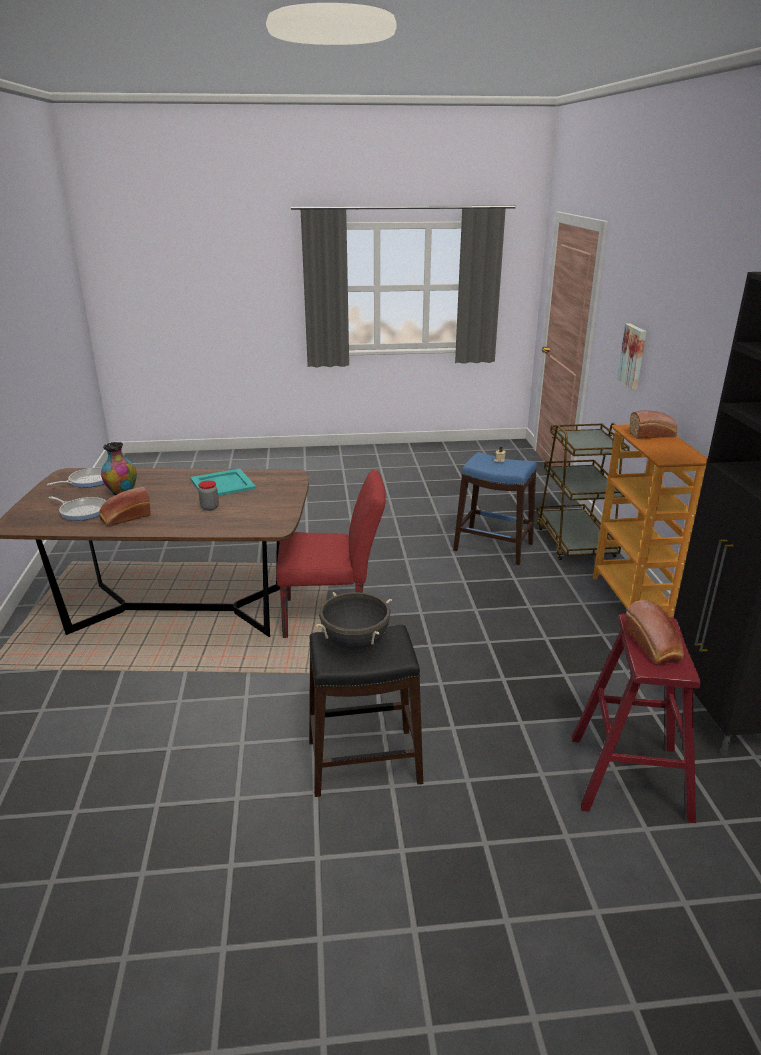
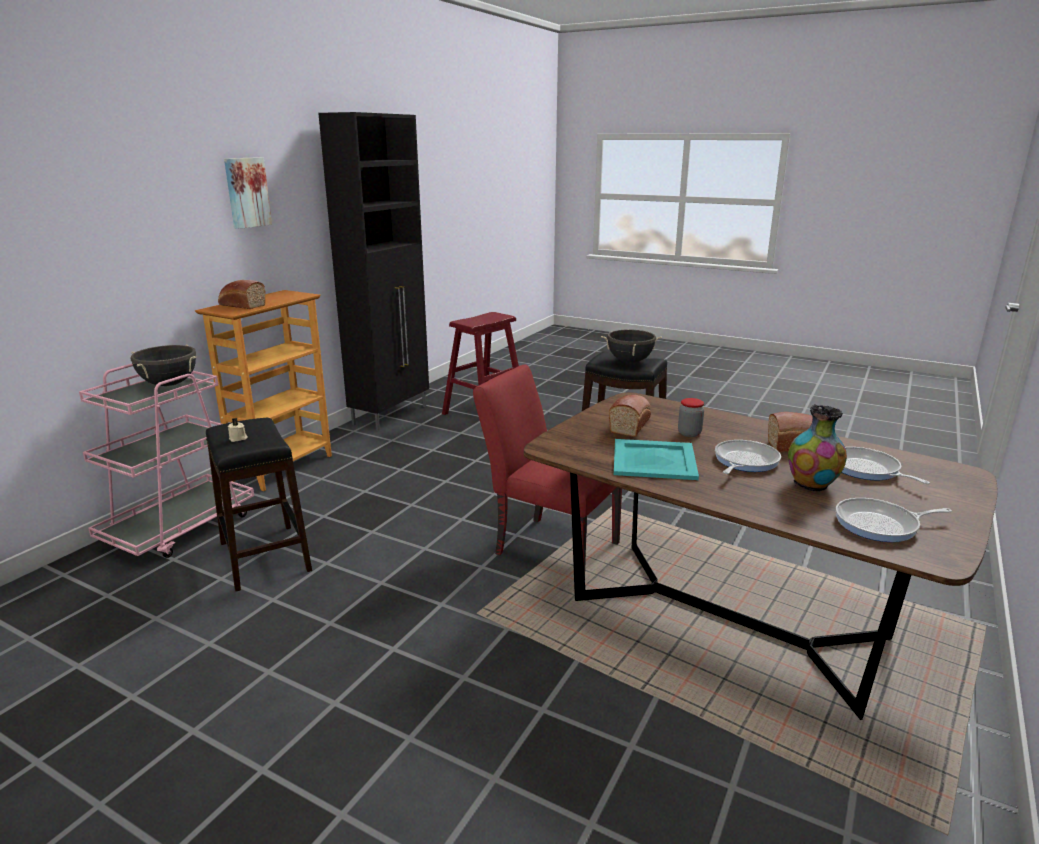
camera: 145 degrees left, 5 degrees down
(165, 496) = (744, 461): none -> frying pan
(493, 546) = (264, 557): blue stool -> black stool
(574, 541) = (180, 528): brown cart -> pink cart
(596, 447) = (169, 384): none -> black cooking pot
(633, 356) = (82, 273): picture -> picture (246, 192)
(653, 646) = (486, 318): bread -> bread (630, 425)

